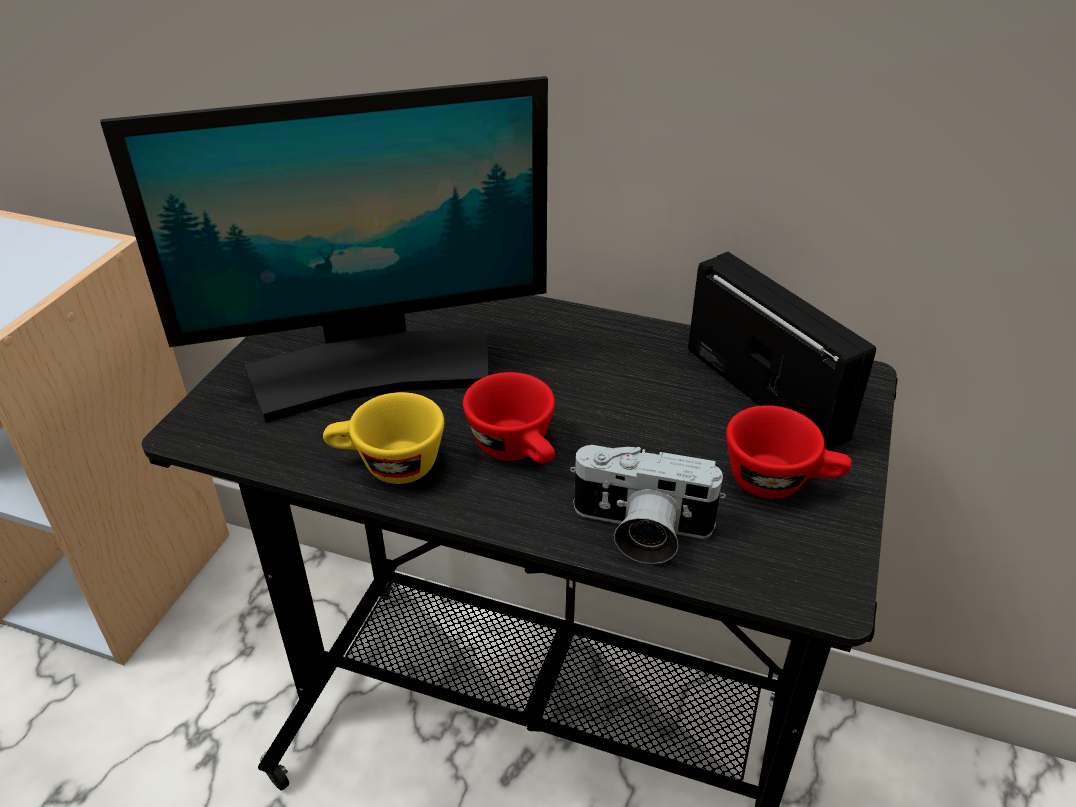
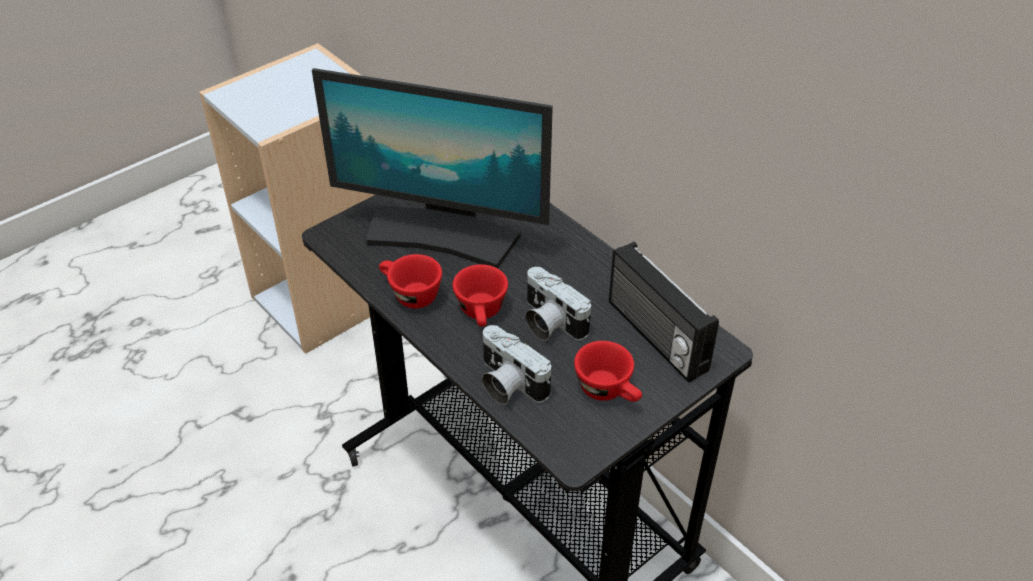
camera: 30 degrees right, 5 degrees up
(388, 466) = (409, 294): yellow cup -> red cup
(620, 426) = (549, 322): none -> camera
(767, 391) = (655, 337): radio -> radio turned 150 degrees clockwise

